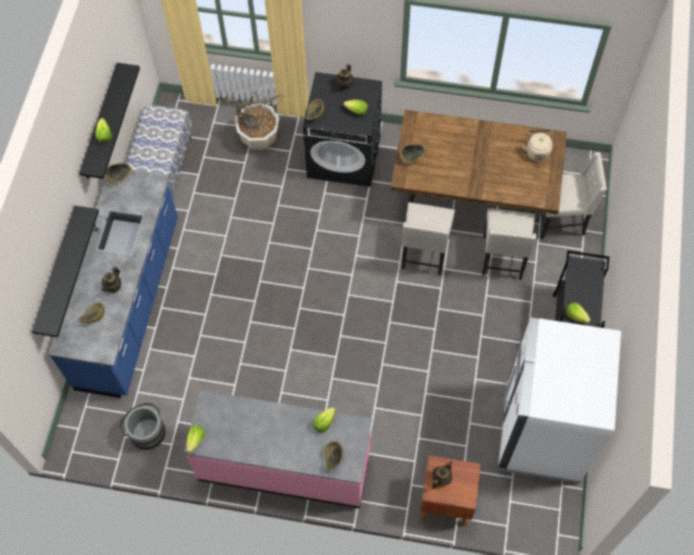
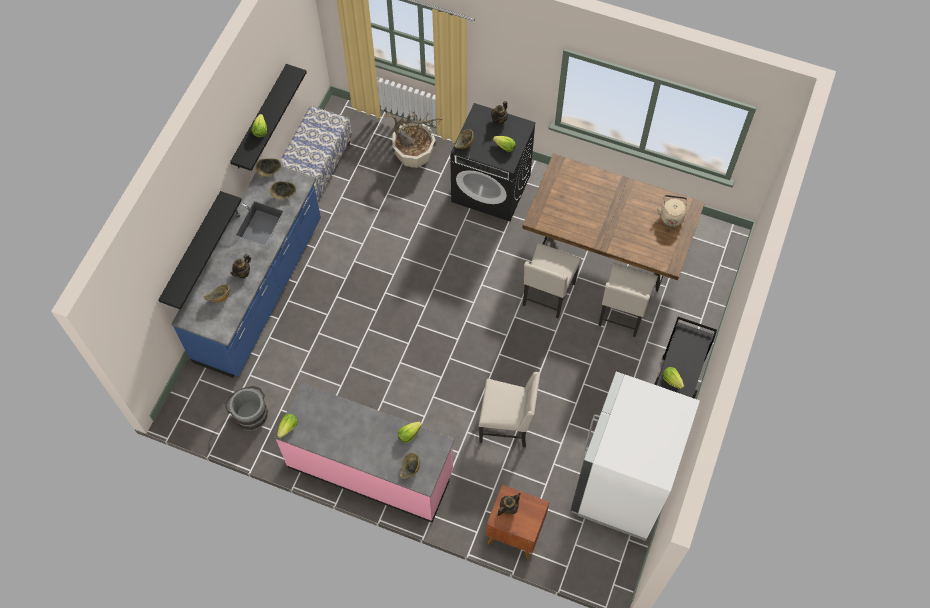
camera: 10 degrees right, 0 degrees up
(411, 158) = (548, 201): bowl -> bowl (284, 195)
(561, 219) = (688, 286): beige chair -> beige chair (507, 425)

